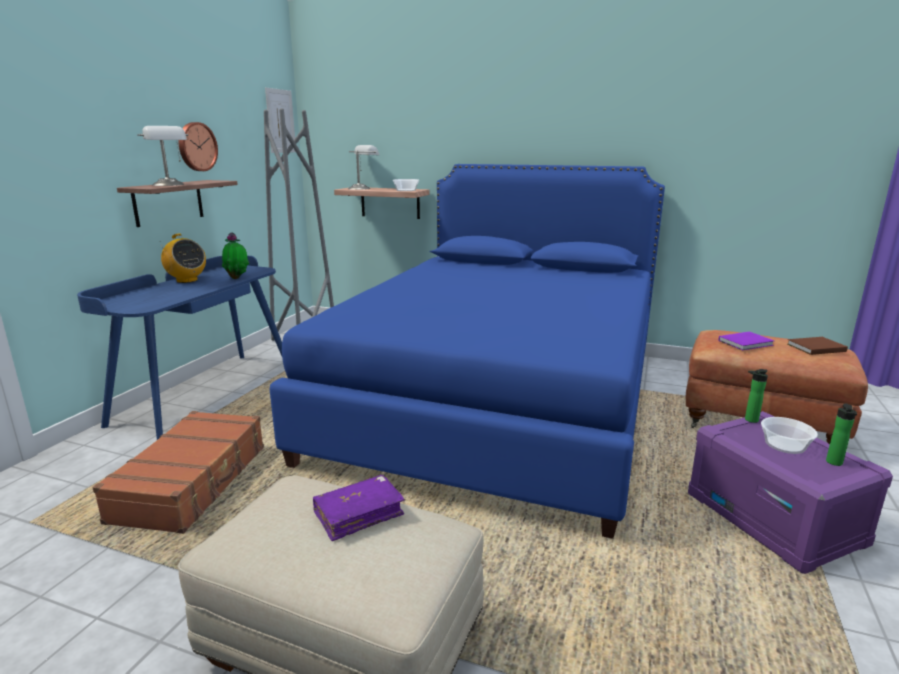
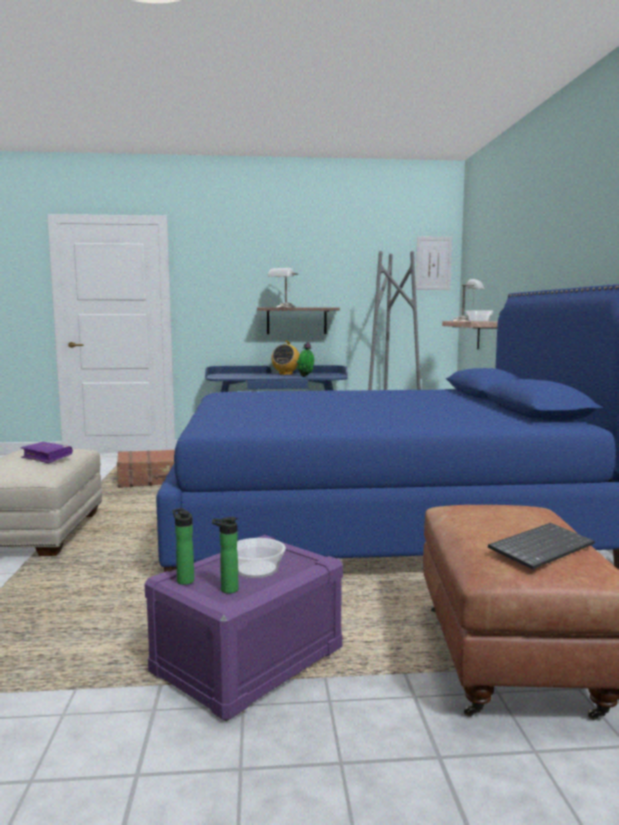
camera: 65 degrees right, 10 degrees down
(196, 147) = (330, 283): wall clock -> none
(747, 343) = (489, 514): purple book -> none
(749, 420) = (306, 554): bottle -> bottle (184, 580)
(814, 347) = (540, 547): brown book -> keyboard

